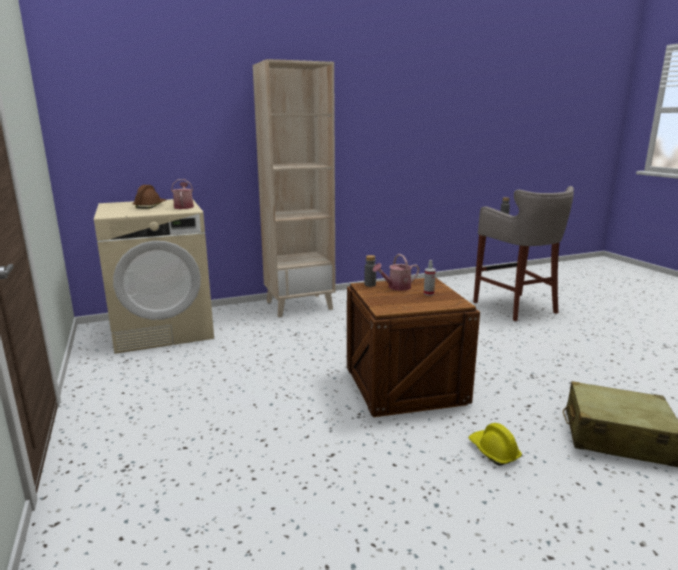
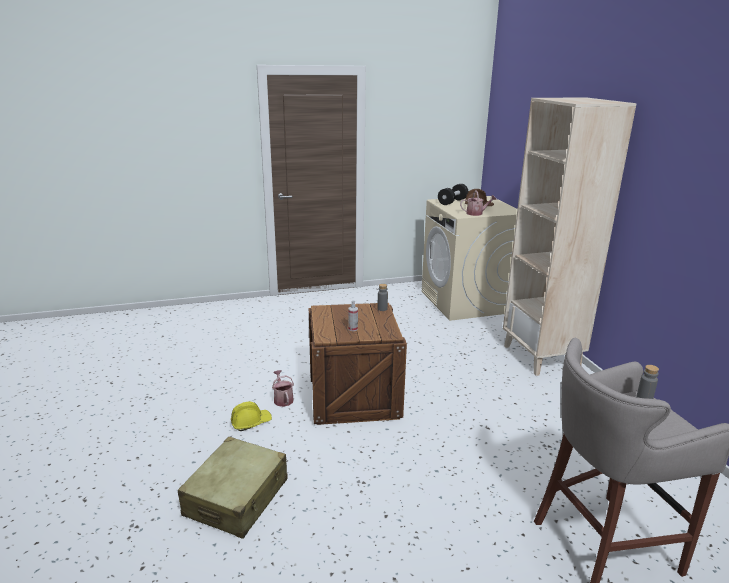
camera: 95 degrees right, 5 degrees up
(119, 211) = (452, 202): none -> black dumbbell
(396, 287) = (372, 318): watering can -> watering can (282, 399)

